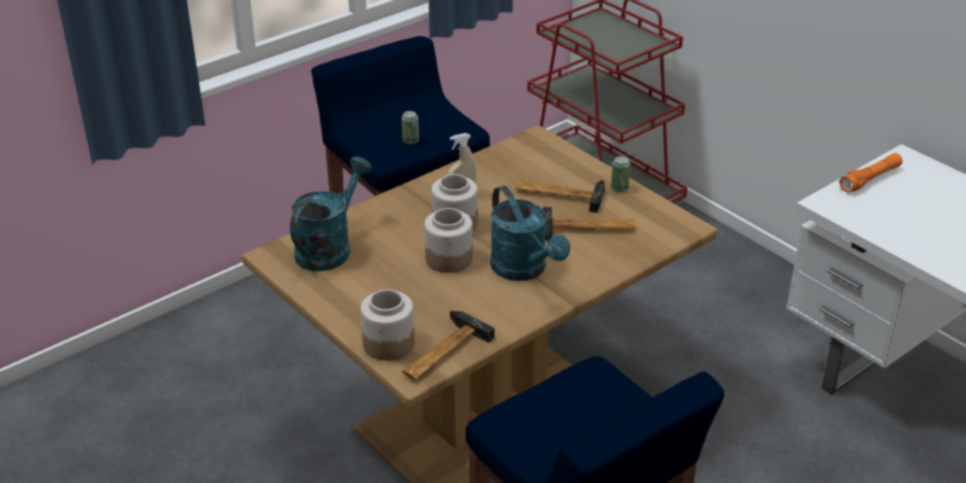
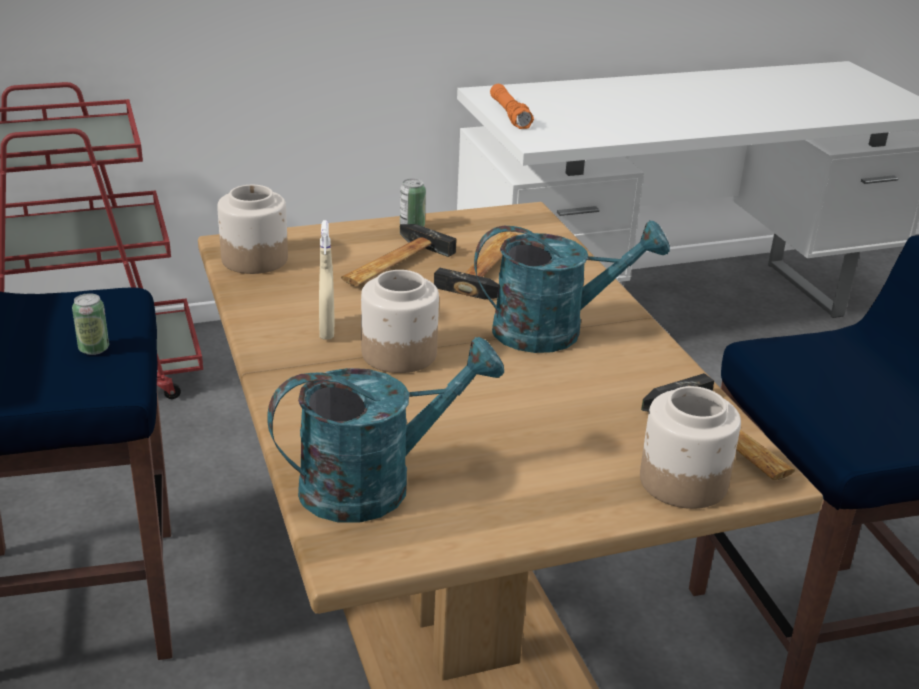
camera: 70 degrees left, 5 degrees down
(329, 247) = (375, 483): turquoise watering can -> turquoise watering can turned 105 degrees clockwise
(449, 258) = (488, 379): jar -> jar (254, 259)

